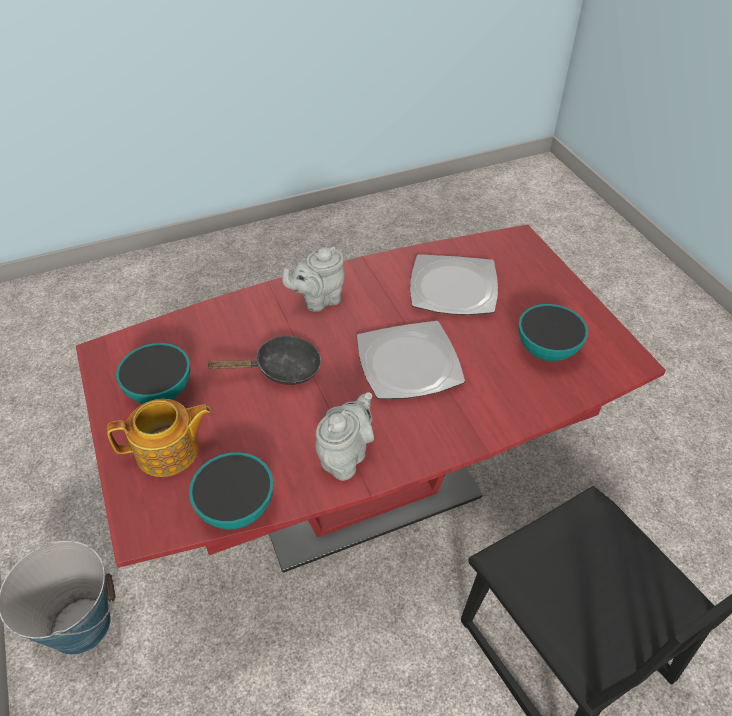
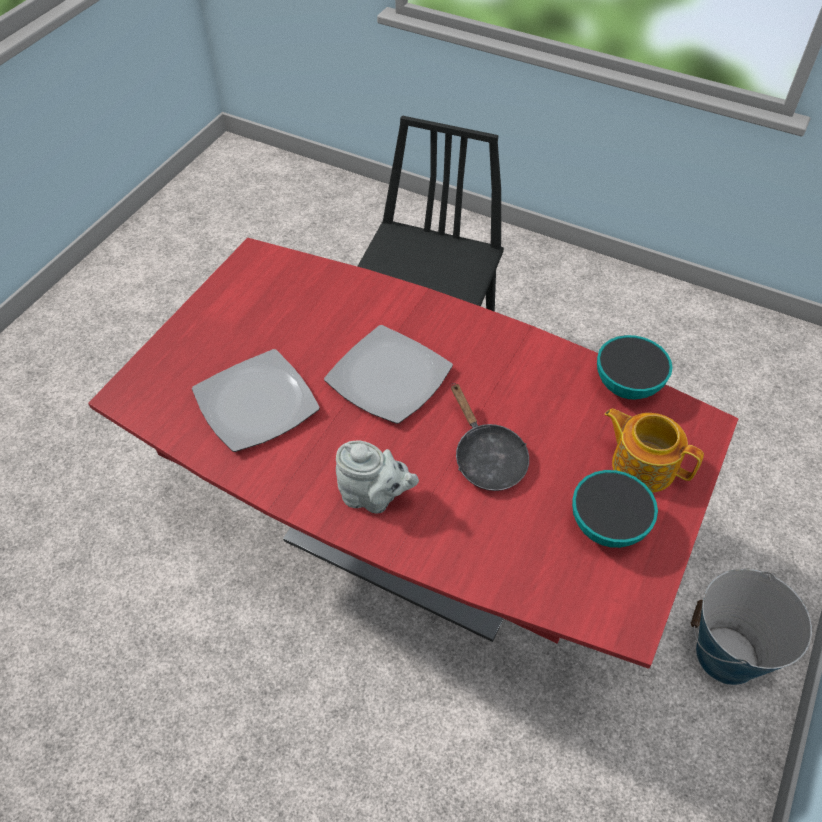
camera: 130 degrees left, 5 degrees up
(281, 369) = (486, 458): black frying pan -> black frying pan turned 150 degrees counterclockwise
(346, 456) = (519, 357): grey teapot -> none
(546, 350) = (287, 304): bowl -> none

